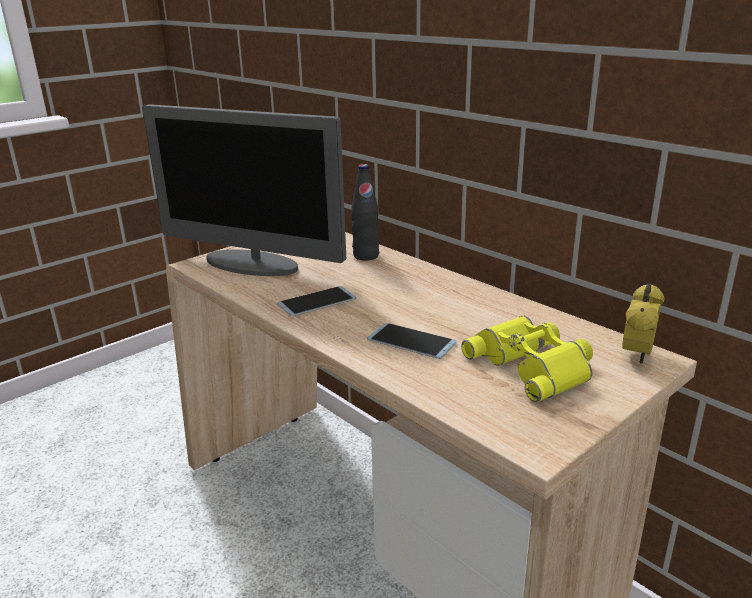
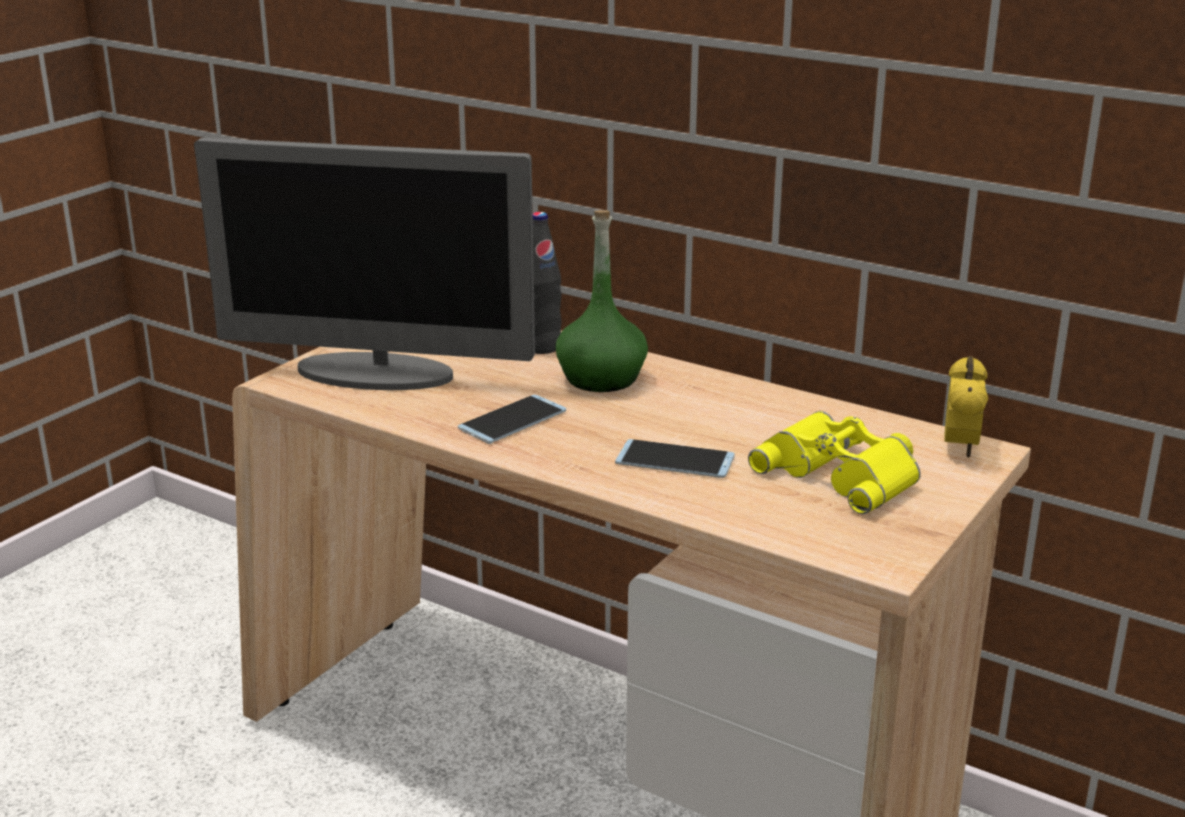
camera: 15 degrees left, 0 degrees up
(392, 279) = (601, 378): none -> green bottle

